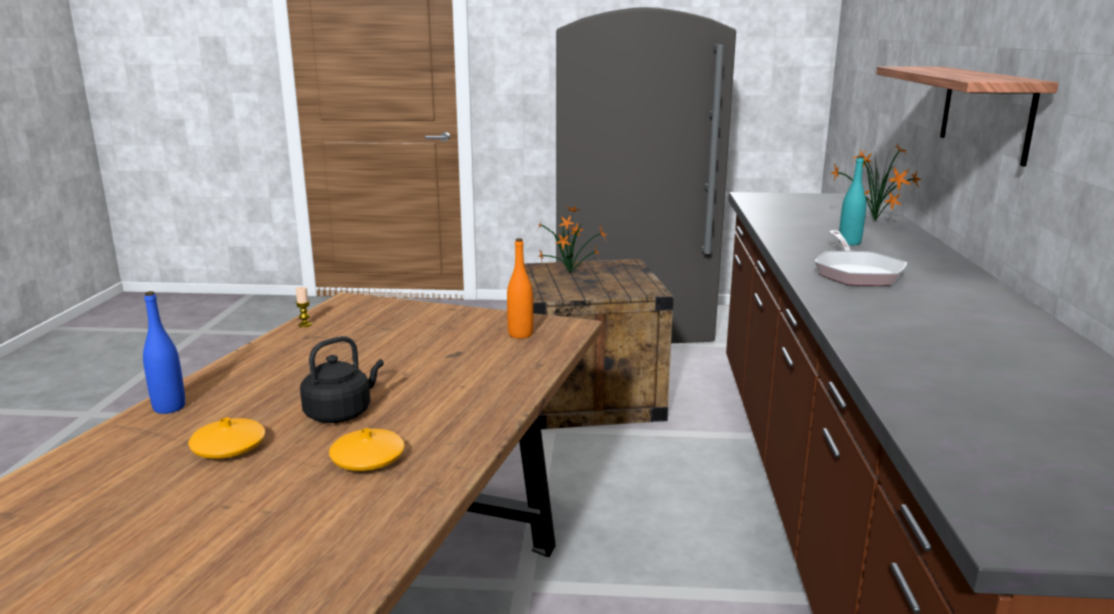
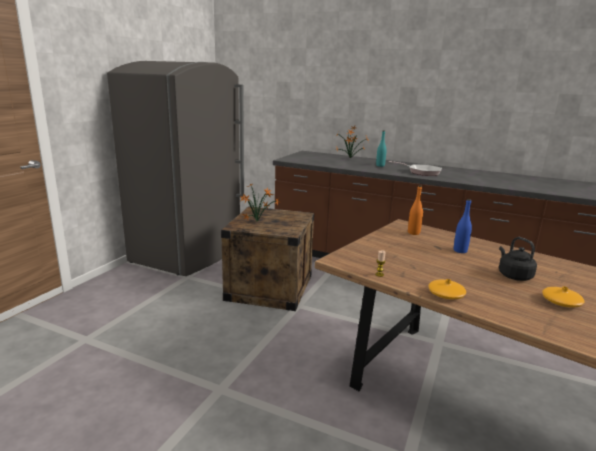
camera: 70 degrees left, 0 degrees up
(169, 407) = (515, 317): blue bottle -> blue bottle (460, 251)
(368, 460) = (560, 274): orange vase -> orange vase (446, 294)
(985, 112) = (401, 110): shelf -> none

